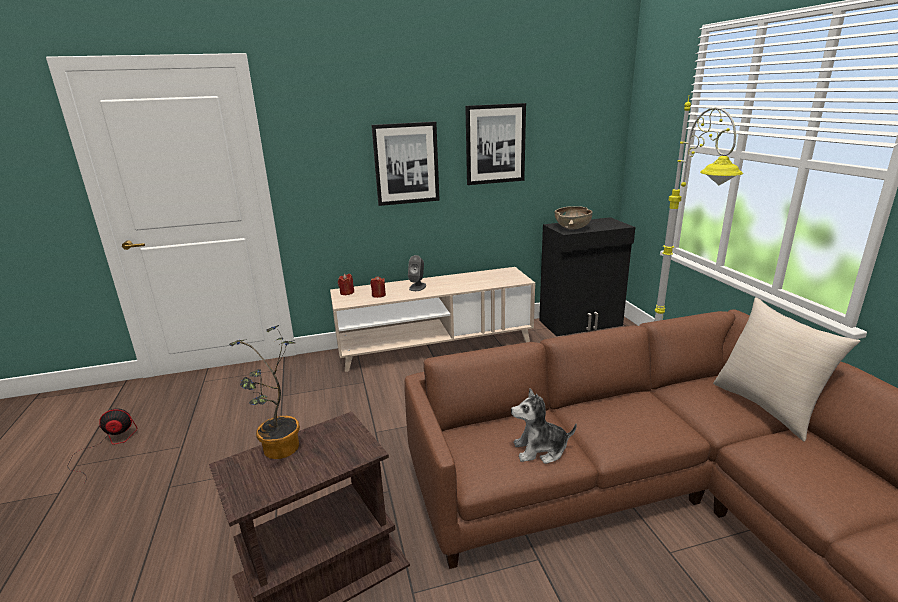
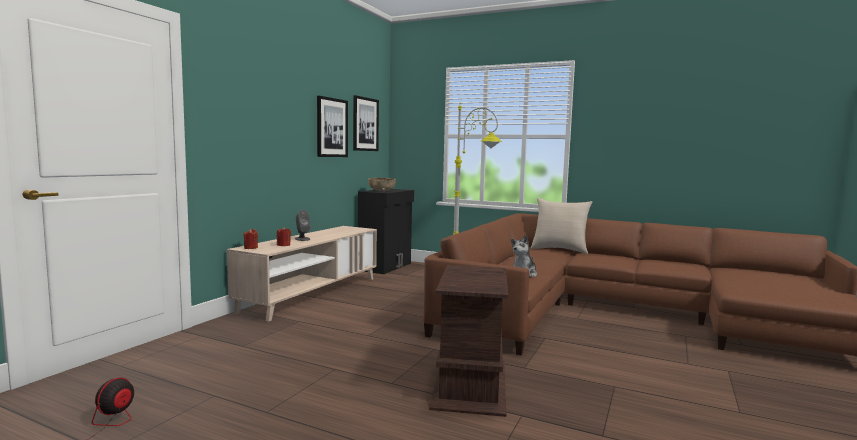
camera: 50 degrees left, 15 degrees down
(279, 452) = (458, 279): potted plant -> none
(406, 163) = (283, 134): picture -> picture (365, 124)

